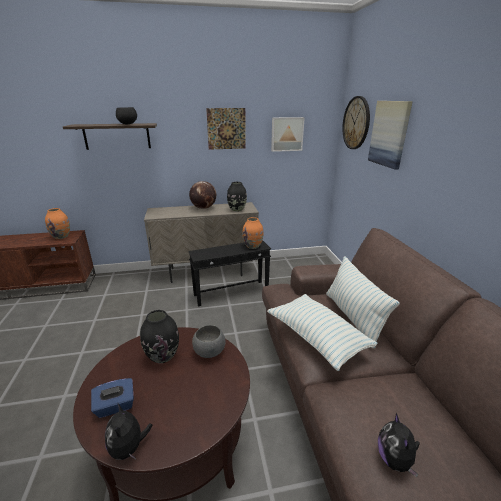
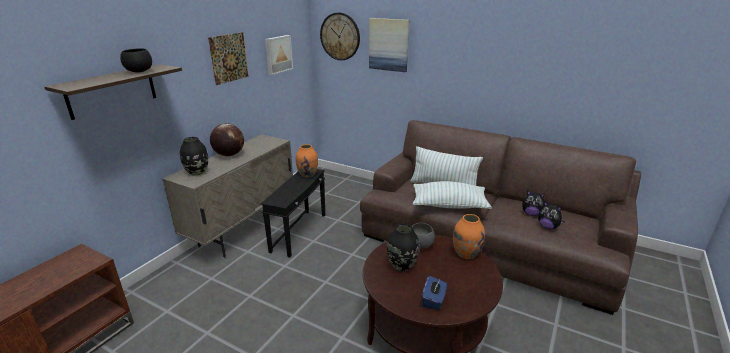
camera: 50 degrees left, 0 degrees up
(61, 236) = (67, 264): orange vase -> orange vase (466, 254)
(129, 448) = (476, 303): plush toy -> plush toy (531, 214)
(237, 209) = (266, 145): black vase -> black vase (197, 172)

